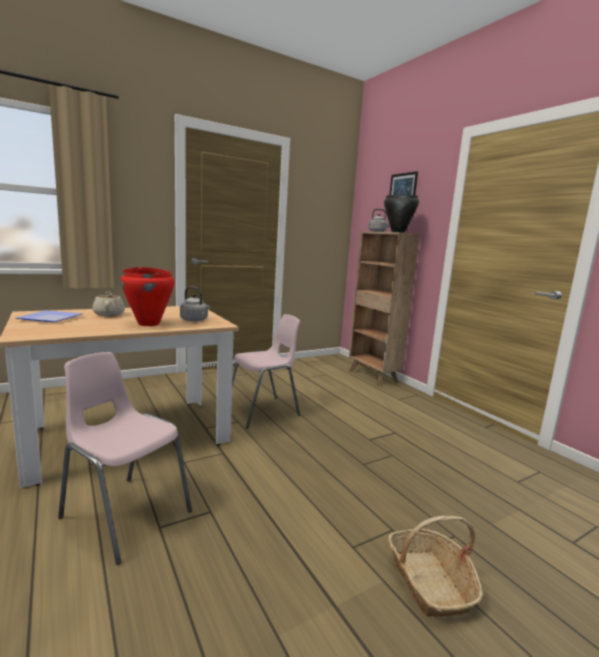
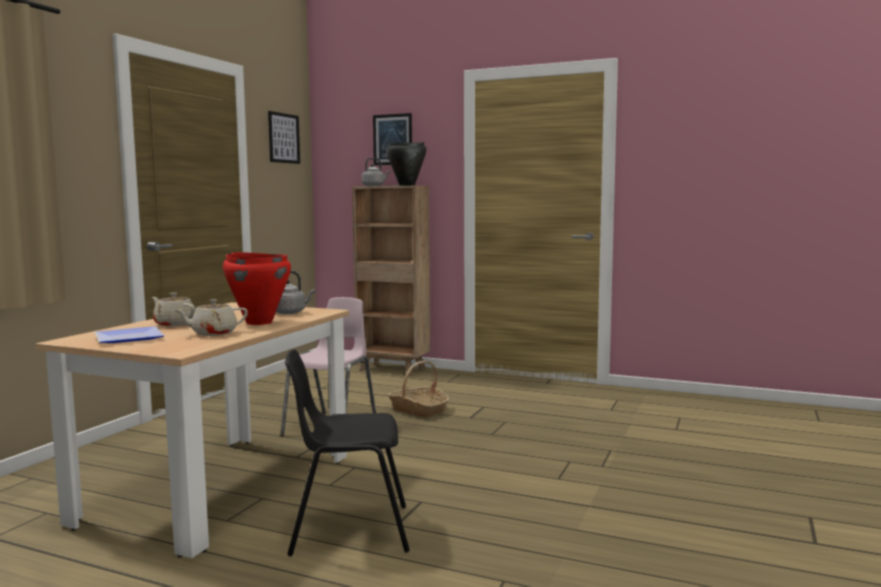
camera: 35 degrees left, 5 degrees down
(94, 326) = (213, 333): none -> beige teapot
(125, 514) = (349, 530): pink chair -> black chair
(325, 193) = (283, 138): none -> picture
(429, 582) = (625, 475): basket -> basket (419, 410)

